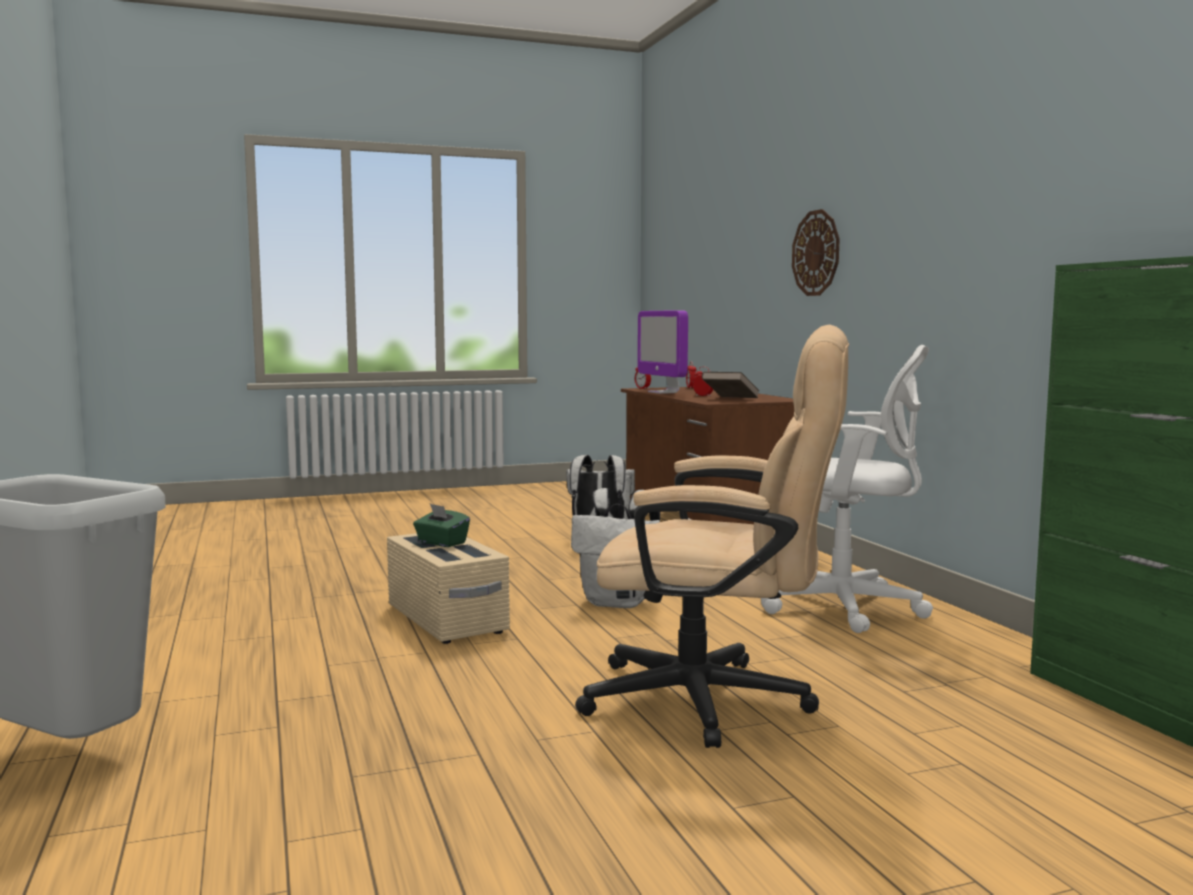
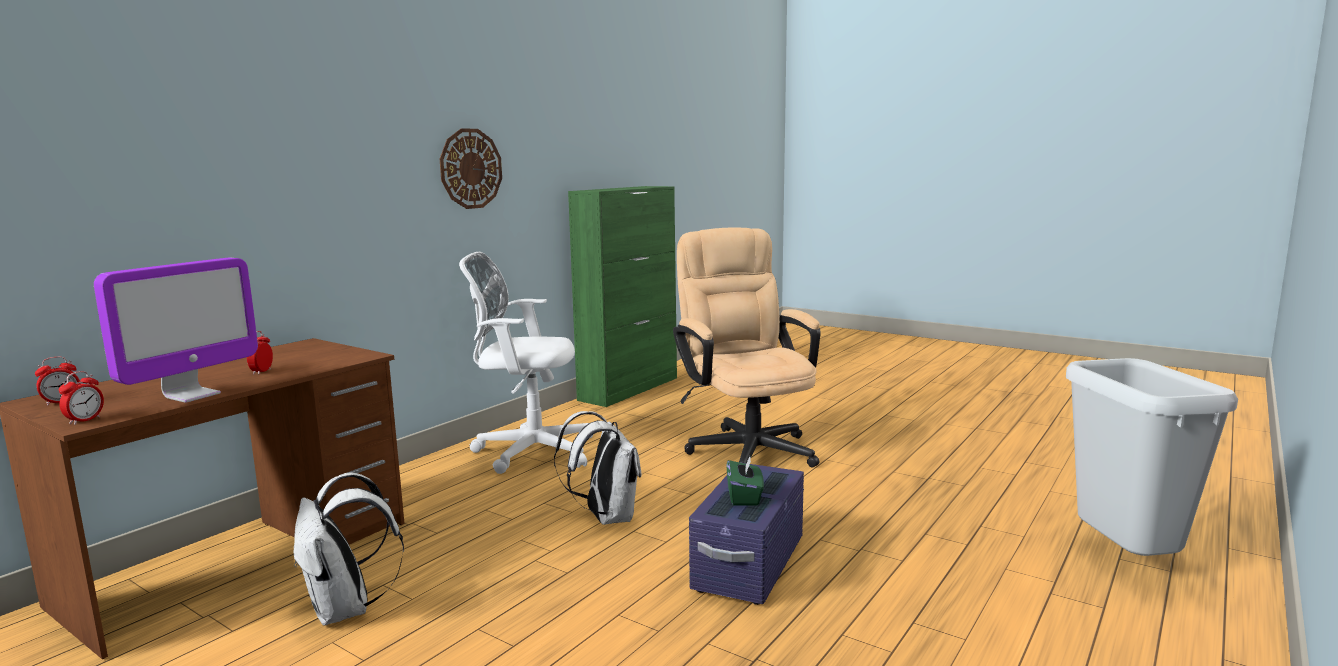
camera: 125 degrees left, 5 degrees up
(447, 619) = (748, 564): beige storage box -> purple storage box
(730, 399) = (313, 357): brown book -> none
(816, 253) = (271, 172): wall clock -> wall clock (470, 168)
(848, 608) = (529, 451): white office chair -> white office chair turned 75 degrees counterclockwise

